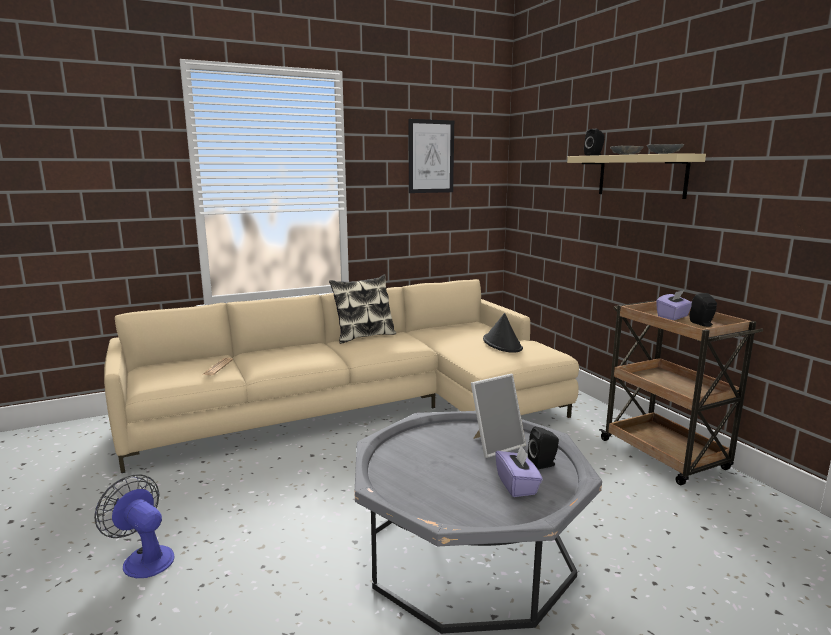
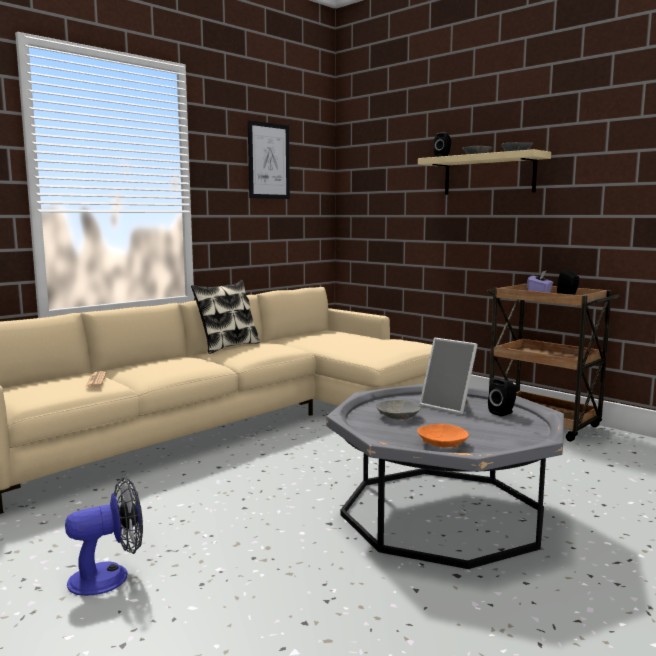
camera: 20 degrees left, 5 degrees down
(144, 558) = (109, 576): fan -> fan turned 135 degrees clockwise
(430, 451) = (397, 417): none -> grey bowl
(435, 499) = (442, 444): none -> orange bowl
(495, 445) = (449, 406): picture frame -> picture frame turned 90 degrees clockwise
(502, 344) = (375, 341): black hat -> none
(517, 485) = (498, 427): purple tissue box -> none

